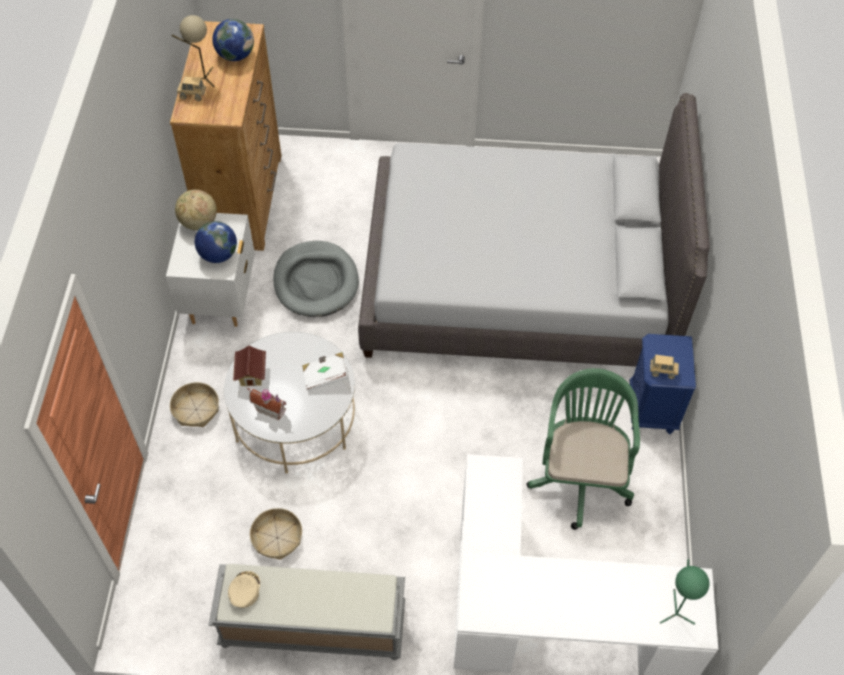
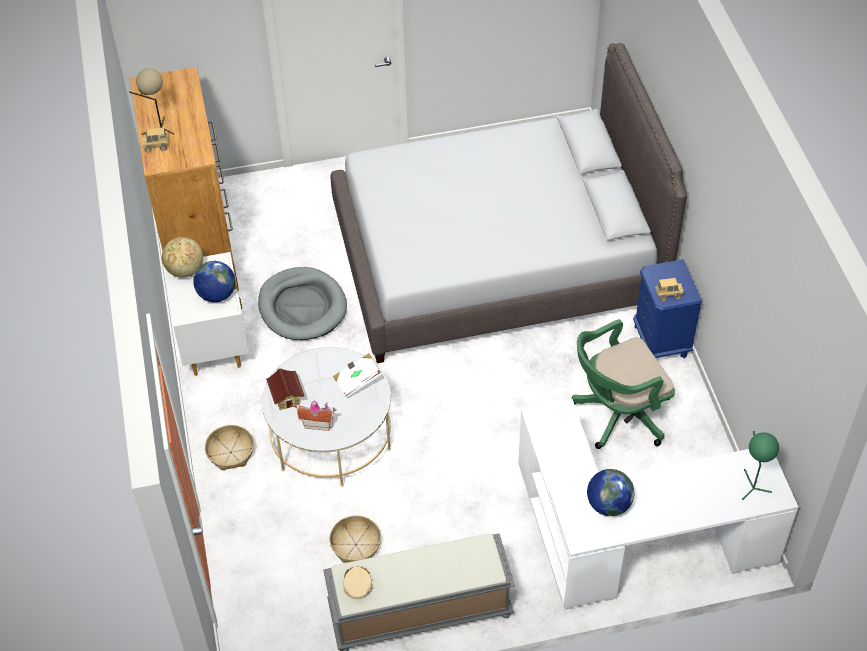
camera: 15 degrees left, 5 degrees down
(235, 55) = (182, 101): globe -> globe (608, 504)
(580, 475) = (617, 415): green office chair -> green office chair turned 105 degrees counterclockwise

